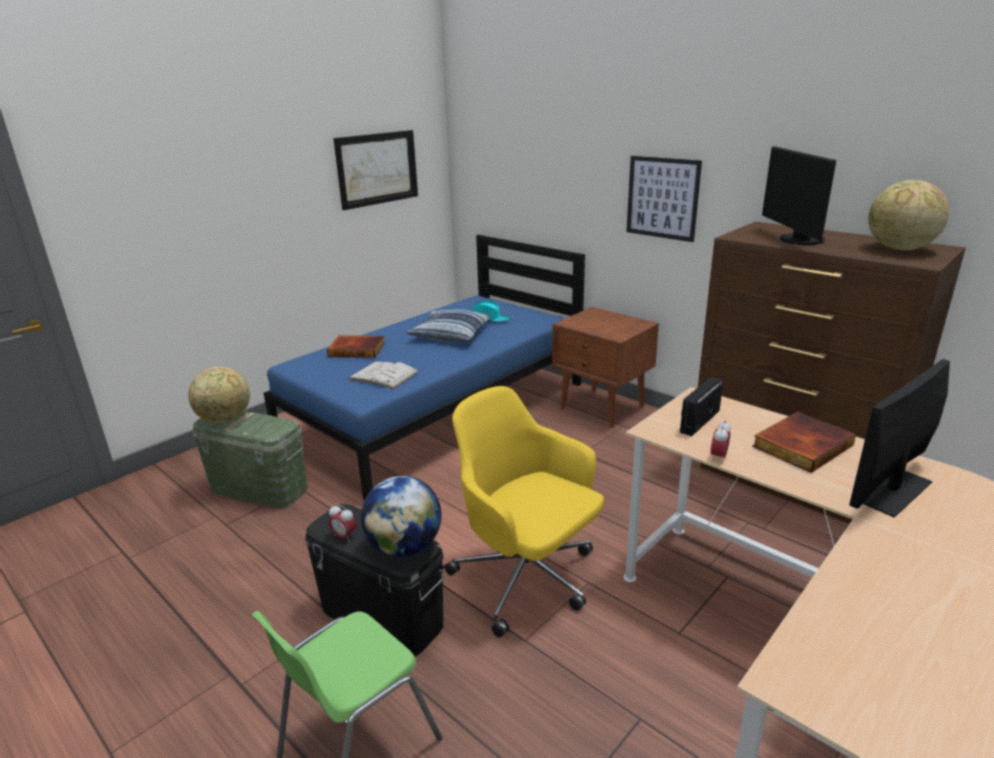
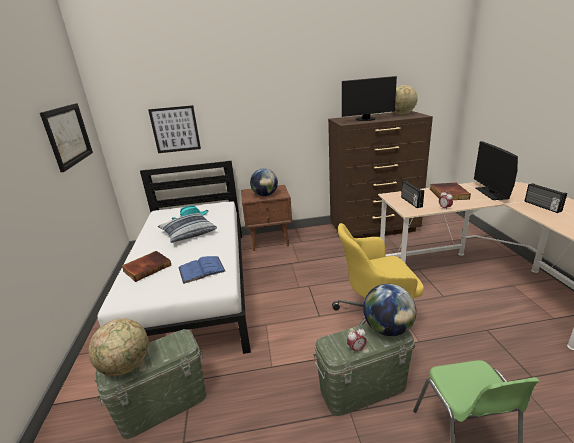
camera: 50 degrees left, 0 degrees up
(381, 616) = (362, 389): black storage box -> green storage box
(383, 375) = (201, 269): white book -> blue book
(438, 411) = (195, 287): blue bed -> white bed
(599, 326) = (265, 195): none -> globe
(662, 198) = (274, 117): picture -> picture (175, 129)
(796, 240) = (367, 119): monitor -> monitor turned 45 degrees counterclockwise
(919, 567) = (542, 206): none -> radio

